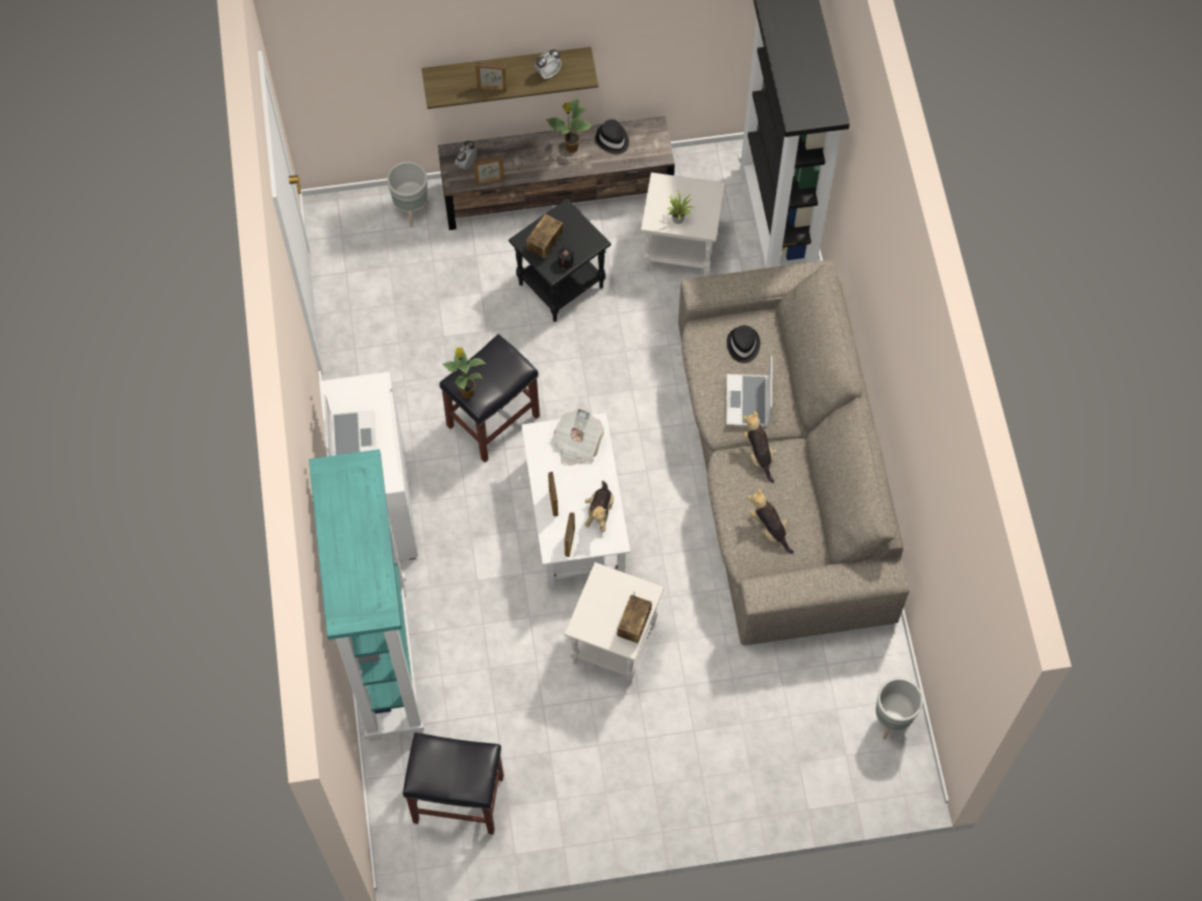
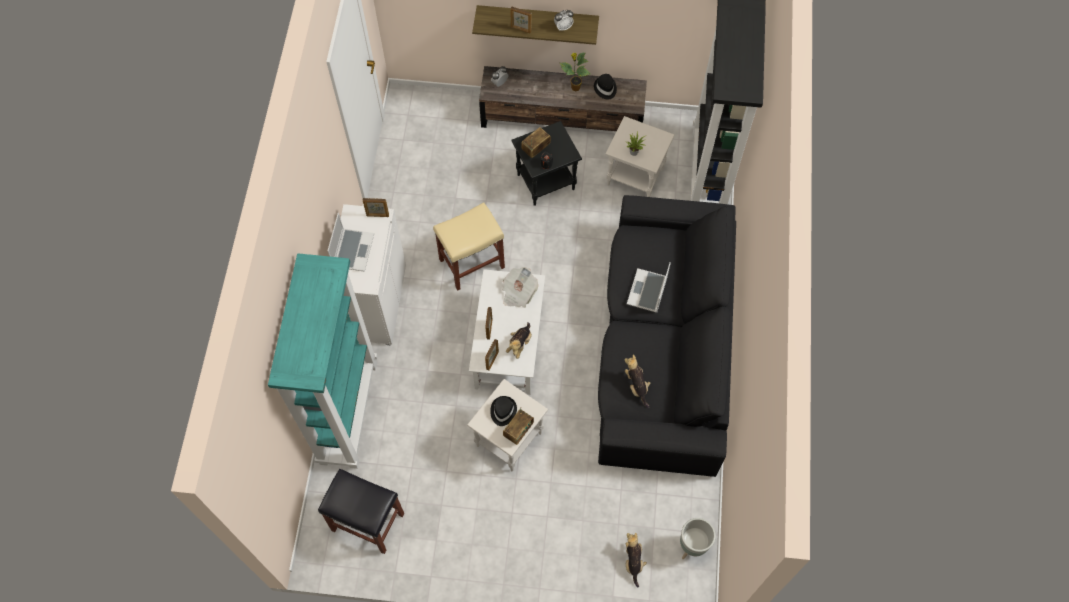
camera: 15 degrees right, 0 degrees up
(412, 210) = (460, 108): grey planter -> none
(466, 392) = (449, 237): potted plant -> none
(489, 181) = (512, 98): picture frame -> picture frame (377, 215)
(493, 420) = (472, 262): black stool -> beige stool
(743, 345) = (655, 251): black hat -> black hat (503, 411)
(759, 454) = (644, 330): plush toy -> plush toy (633, 561)
(780, 469) = (662, 345): beige sofa -> black sofa

